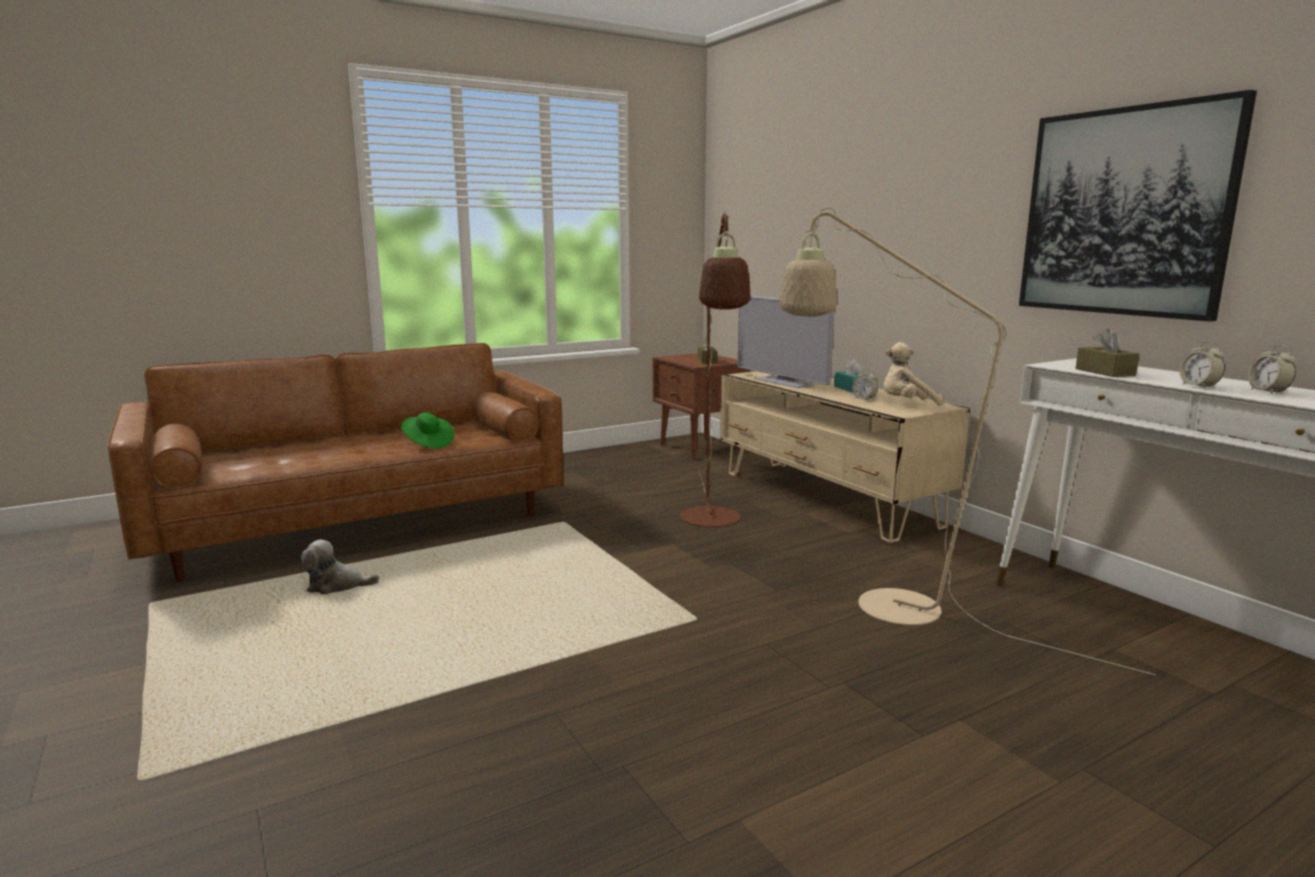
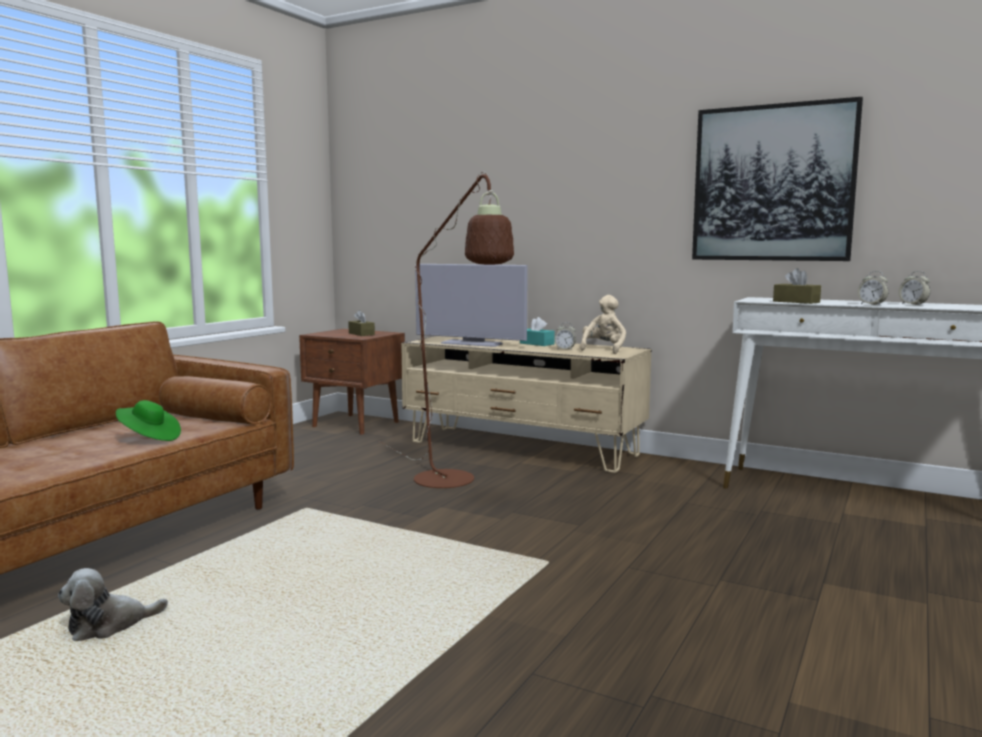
camera: 30 degrees left, 5 degrees down
(877, 601) = (663, 516): beige floor lamp -> none
(906, 404) = (603, 350): beige plush toy -> beige plush toy turned 150 degrees clockwise

